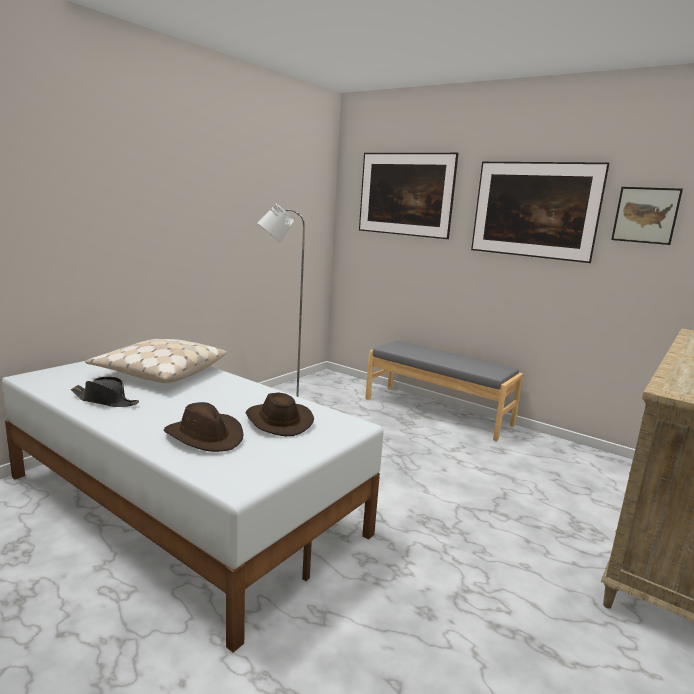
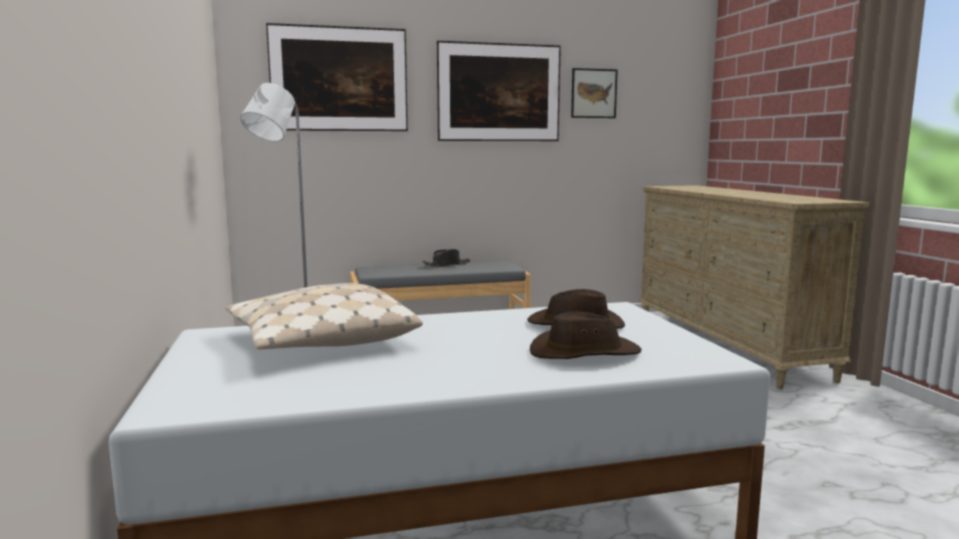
camera: 50 degrees left, 5 degrees down
(105, 400) = (387, 378): black hat -> black hat (447, 265)

